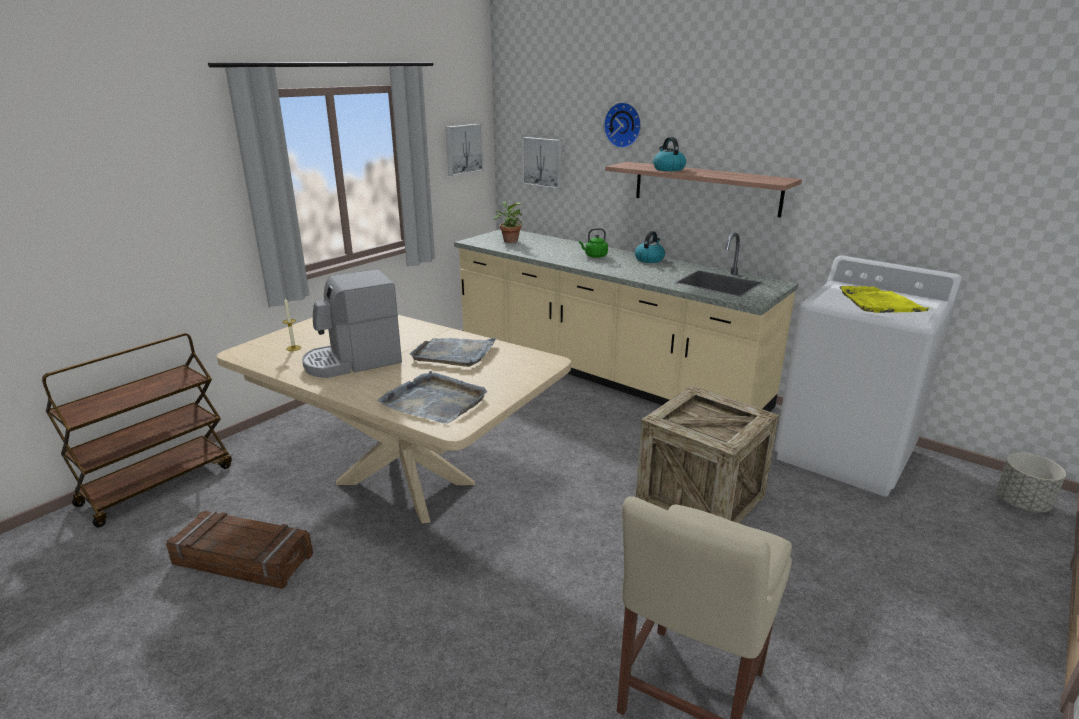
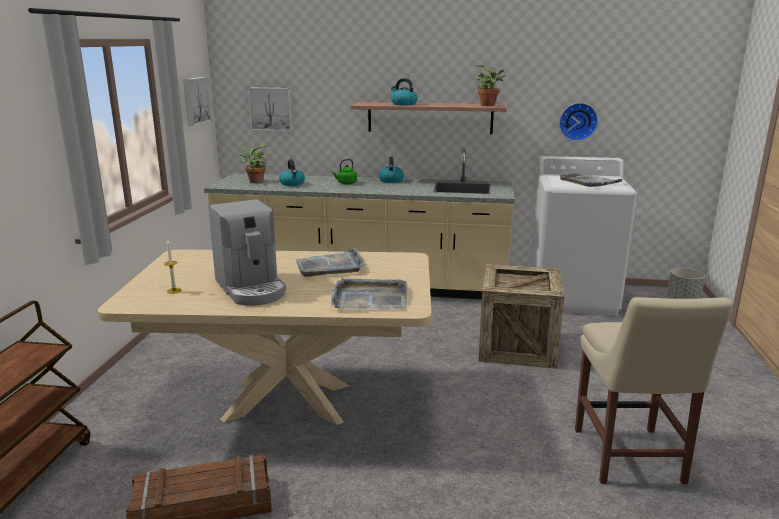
camera: 30 degrees left, 5 degrees down
(353, 361) = (251, 288): coffee machine -> coffee machine turned 60 degrees counterclockwise
(540, 248) = (292, 184): none -> kettle
(624, 125) = (351, 72): wall clock -> wall clock (578, 121)
(770, 180) = (489, 105): none -> potted plant
(880, 303) = (589, 182): yellow tray -> grey tray

